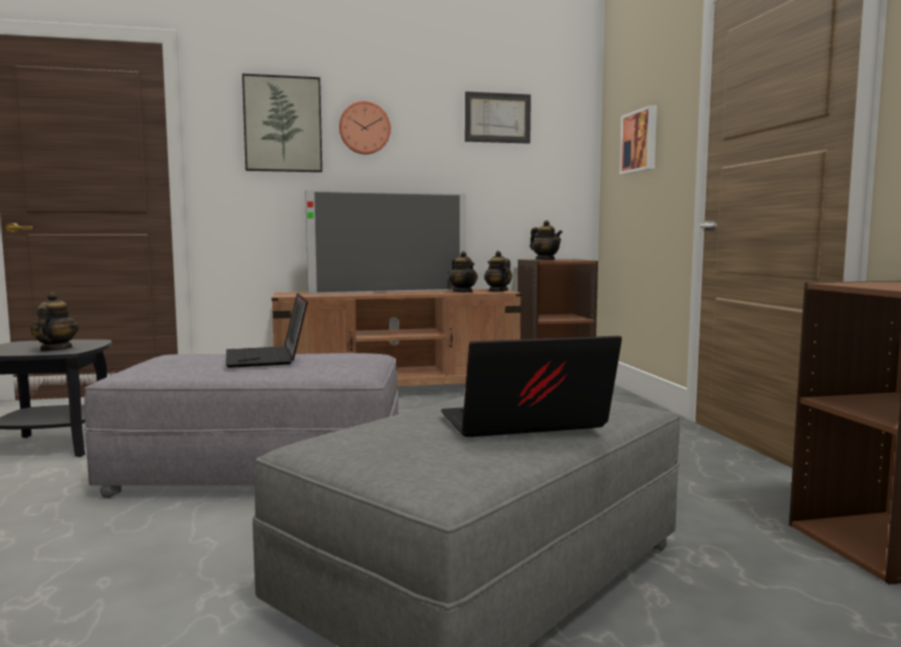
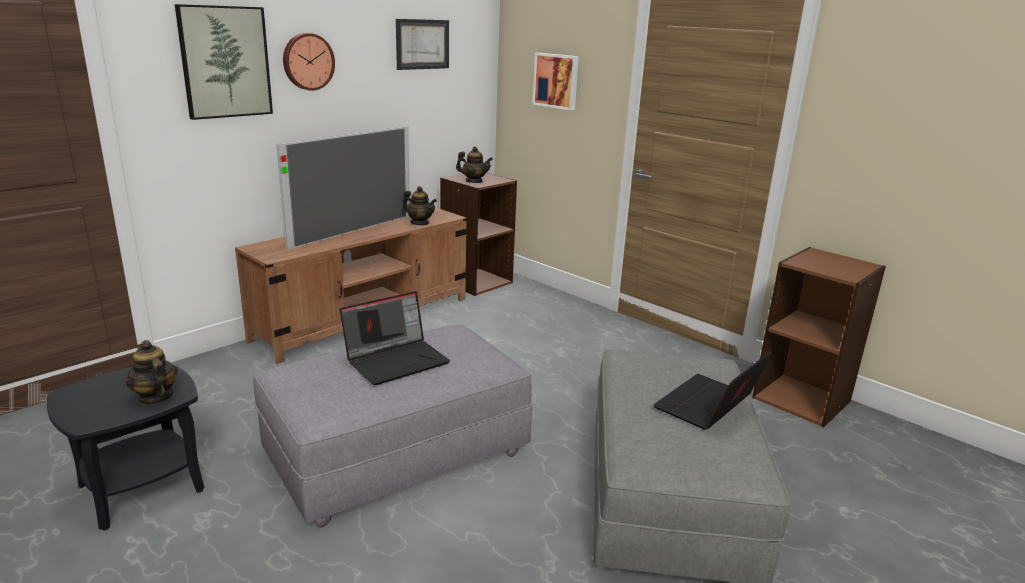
camera: 35 degrees left, 15 degrees up
(267, 358) = (397, 360): laptop -> laptop turned 75 degrees counterclockwise
(498, 291) = (442, 216): teapot -> none

